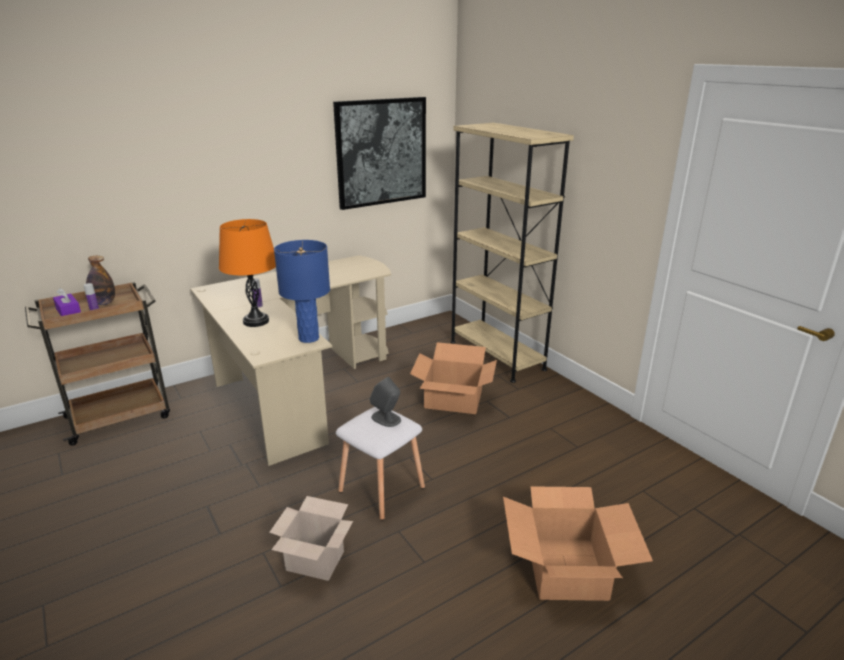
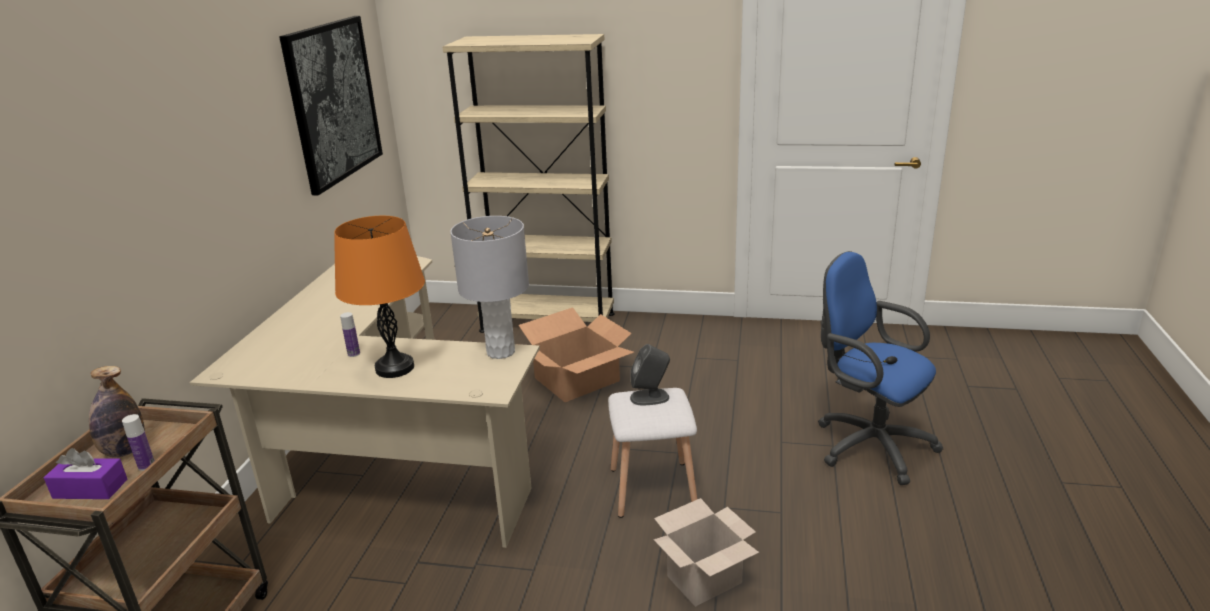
camera: 45 degrees left, 0 degrees up
(309, 338) = (501, 352): blue table lamp -> grey table lamp
(567, 568) = (868, 444): cardboard box -> blue office chair

